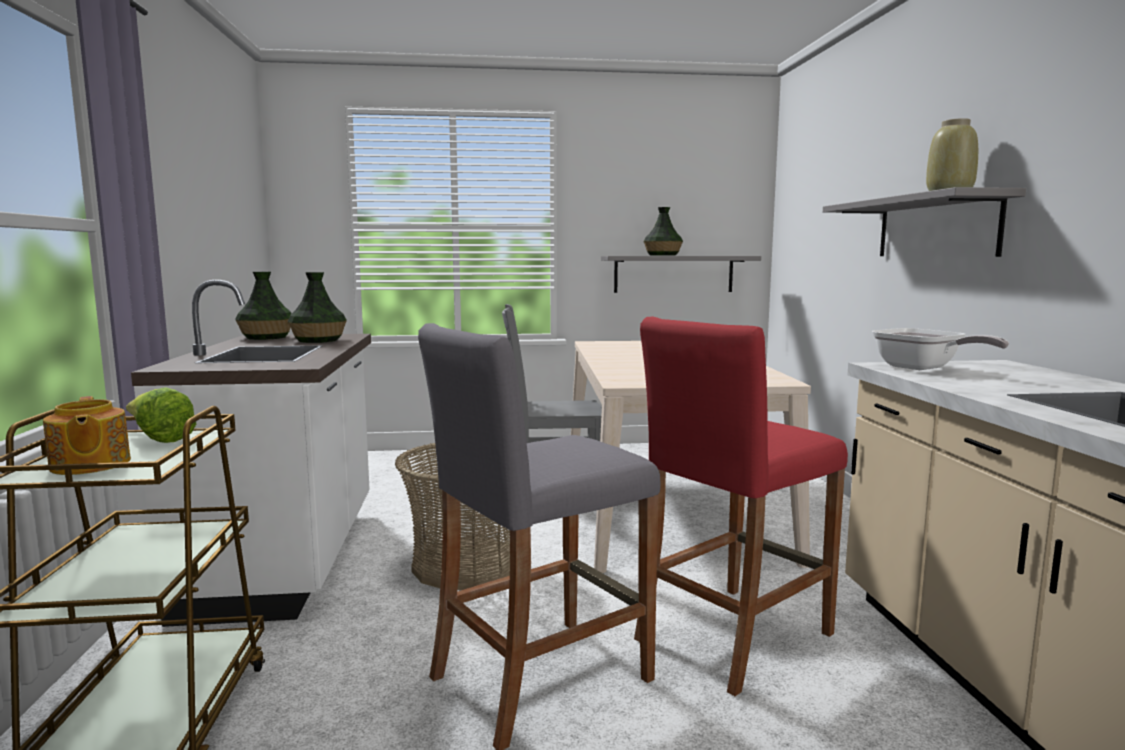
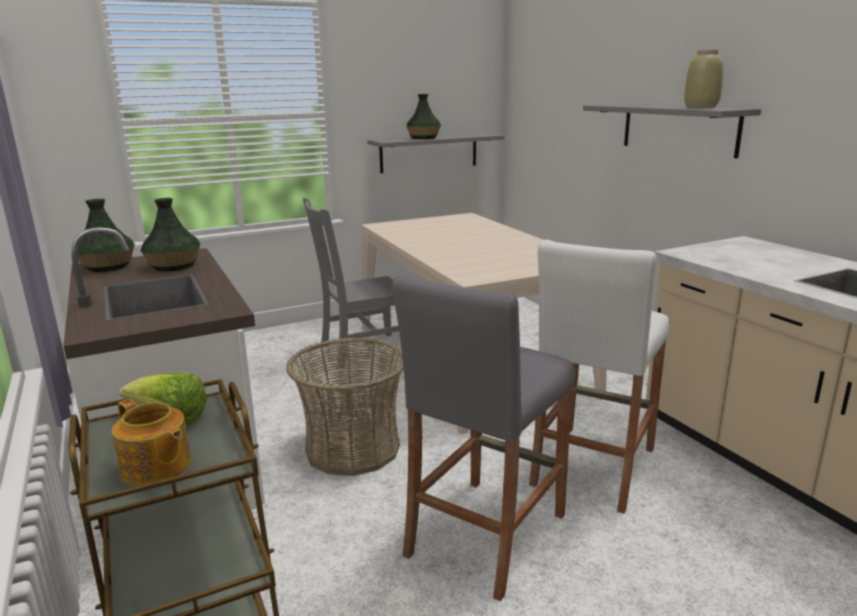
camera: 20 degrees left, 10 degrees up
(733, 635) = (592, 466): red stool -> white stool
(923, 368) = (710, 254): frying pan -> none

